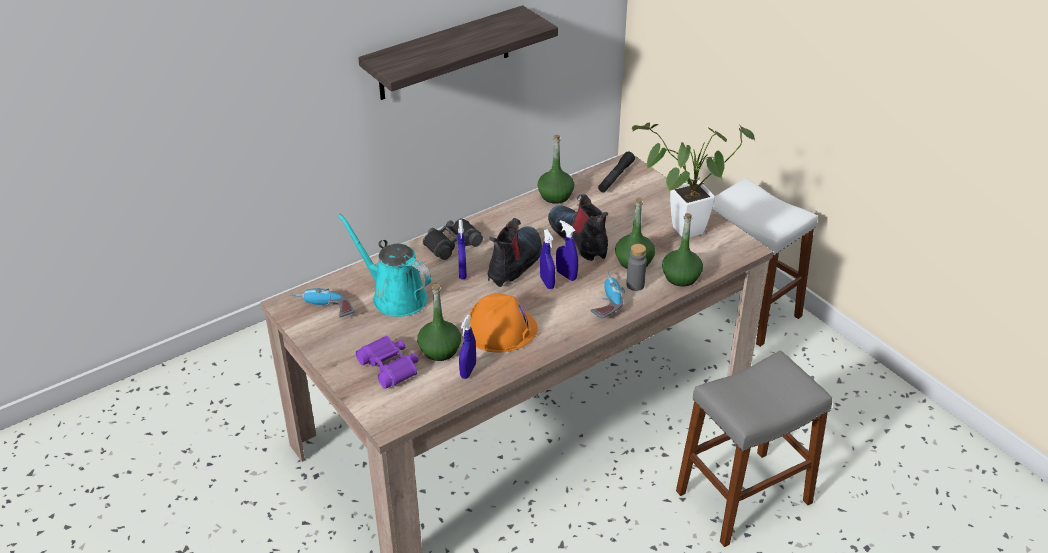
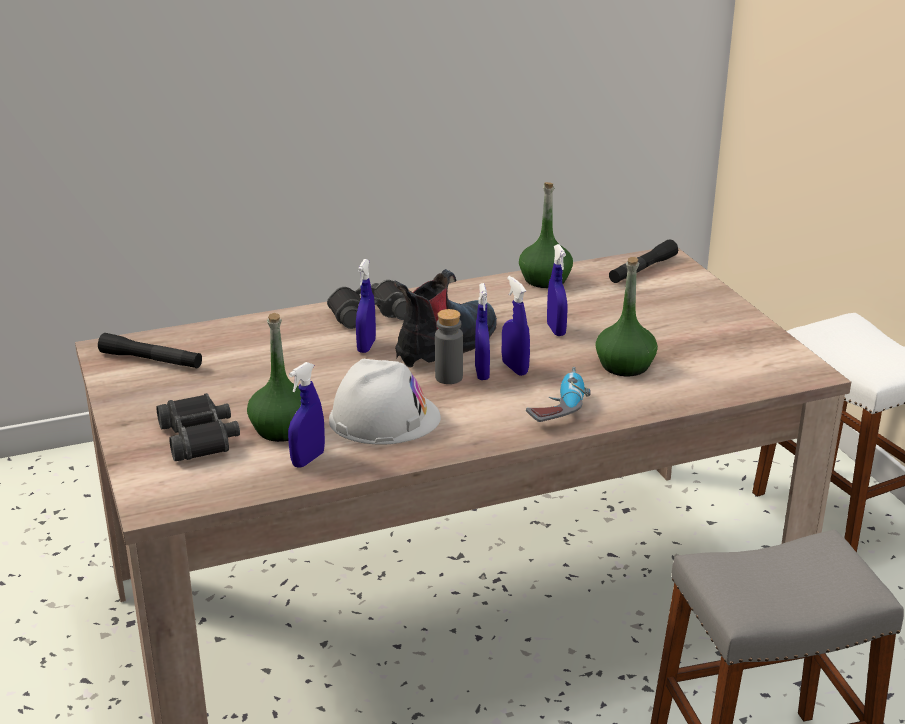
camera: 15 degrees right, 10 degrees down
(323, 309) = (151, 360): power drill -> black flashlight
(390, 366) = (200, 437): purple binoculars -> black binoculars
(395, 296) = (257, 360): turquoise watering can -> none
(444, 53) = (445, 96): shelf -> none
(501, 329) = (384, 417): orange hard hat -> white hard hat
(579, 239) = (556, 330): boot -> blue spray bottle
(635, 285) = (613, 393): grey bottle -> grey bottle (449, 377)
(681, 232) = (713, 341): potted plant -> none
(681, 277) = (689, 393): green bottle -> none

